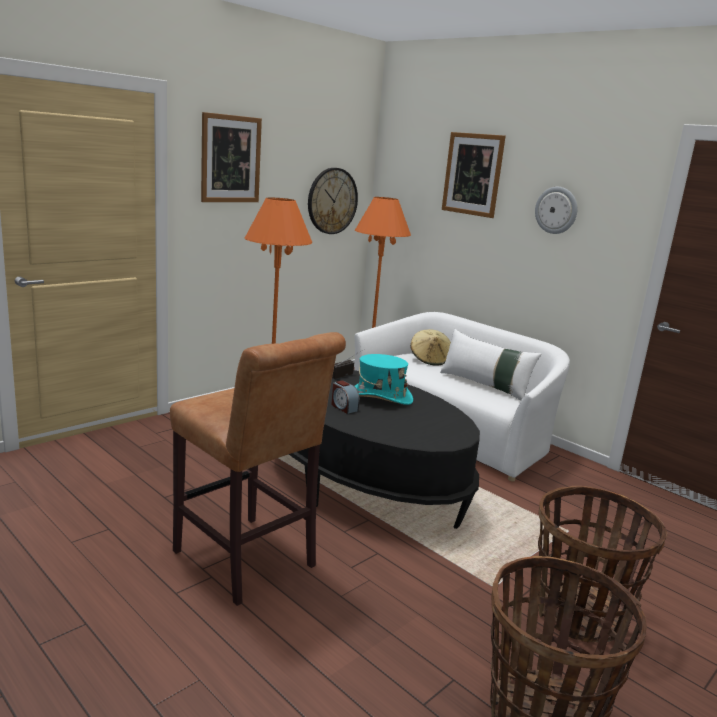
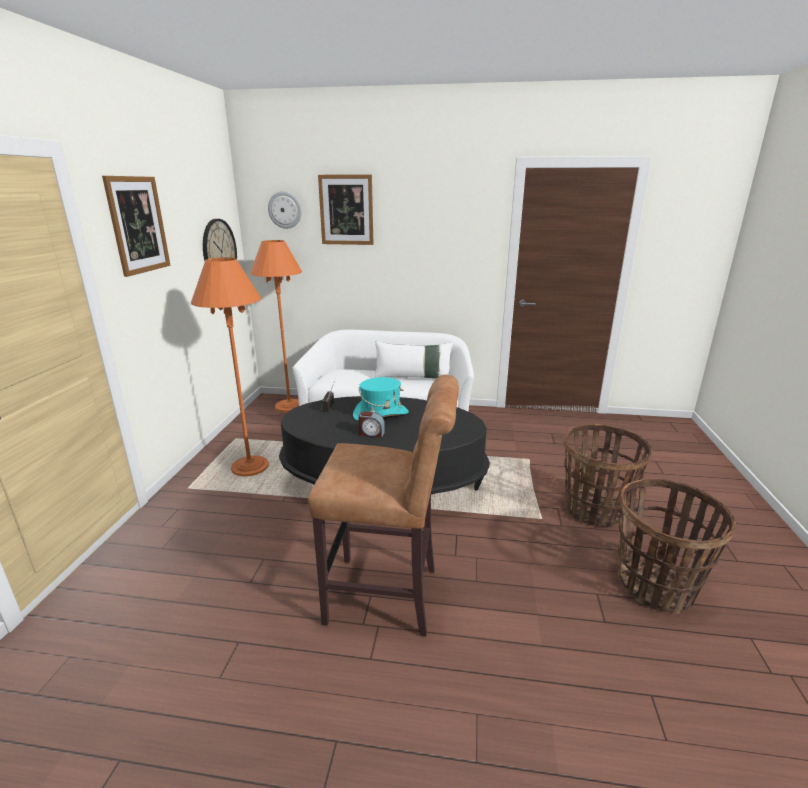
camera: 35 degrees left, 5 degrees up
(430, 360) = (353, 370): beige hat -> none
(556, 210) = (427, 231): wall clock -> wall clock (285, 210)

